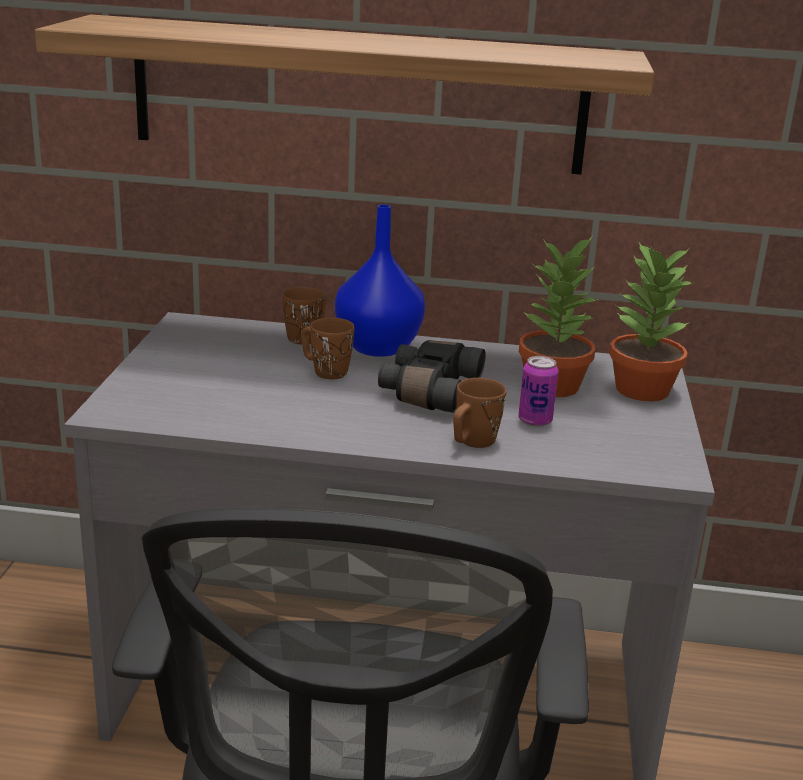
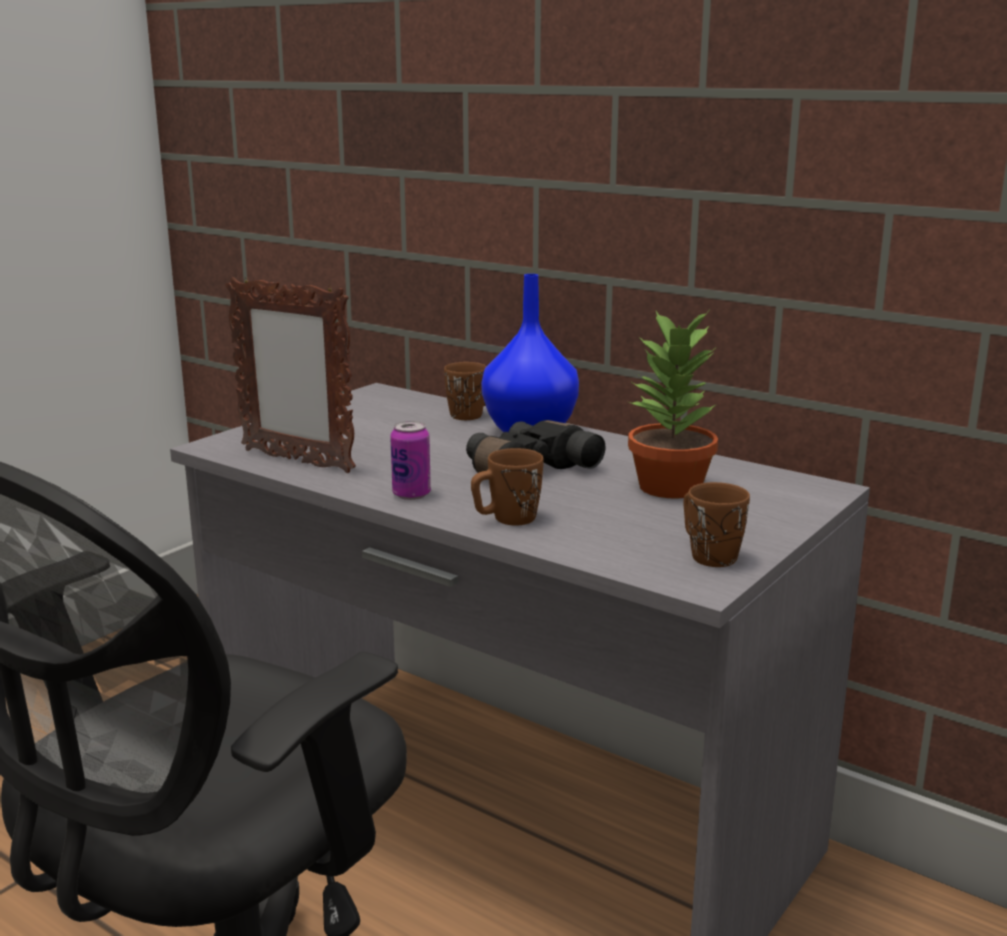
camera: 30 degrees right, 5 degrees down
(214, 416) = (296, 461): none -> picture frame
(325, 371) = (448, 442): brown mug -> brown mug (707, 554)
(358, 95) = (535, 162): shelf -> none
(535, 421) = (603, 513): can -> can (411, 494)
(640, 389) = (773, 505): potted plant -> none

